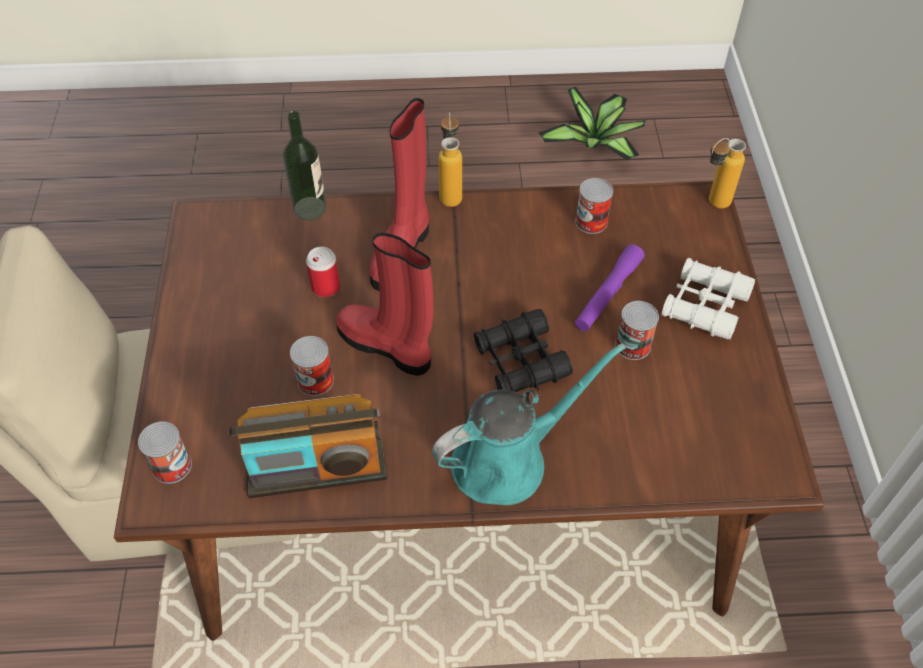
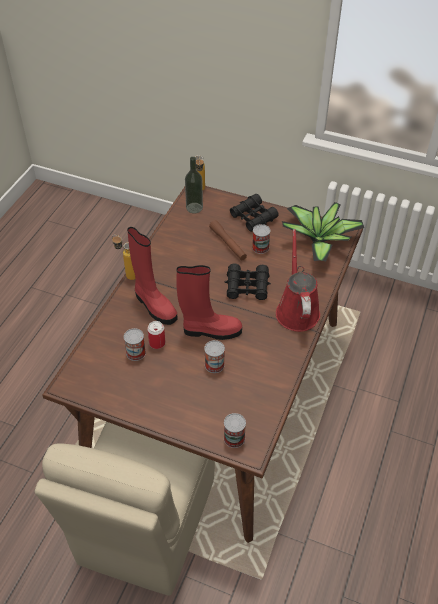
camera: 65 degrees left, 5 degrees down
(310, 208) = (97, 333): bottle -> bottle (194, 208)
(317, 470) = (267, 379): radio -> none
(387, 346) = (210, 330): red boot -> red boot turned 150 degrees counterclockwise
(507, 460) = (296, 310): turquoise watering can -> red watering can
(591, 221) = (182, 232): can -> can (136, 353)
(596, 143) = (44, 249): potted plant -> potted plant (320, 241)
(608, 294) = (228, 244): purple flashlight -> brown flashlight
(705, 305) = (253, 217): white binoculars -> black binoculars

